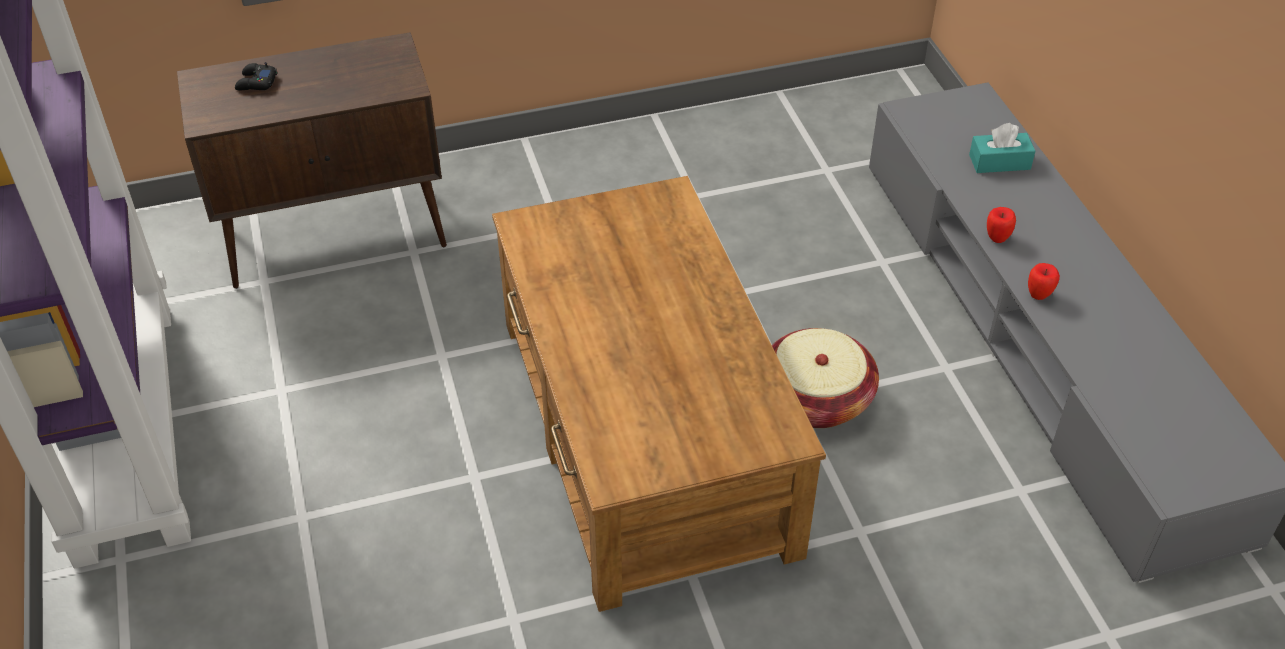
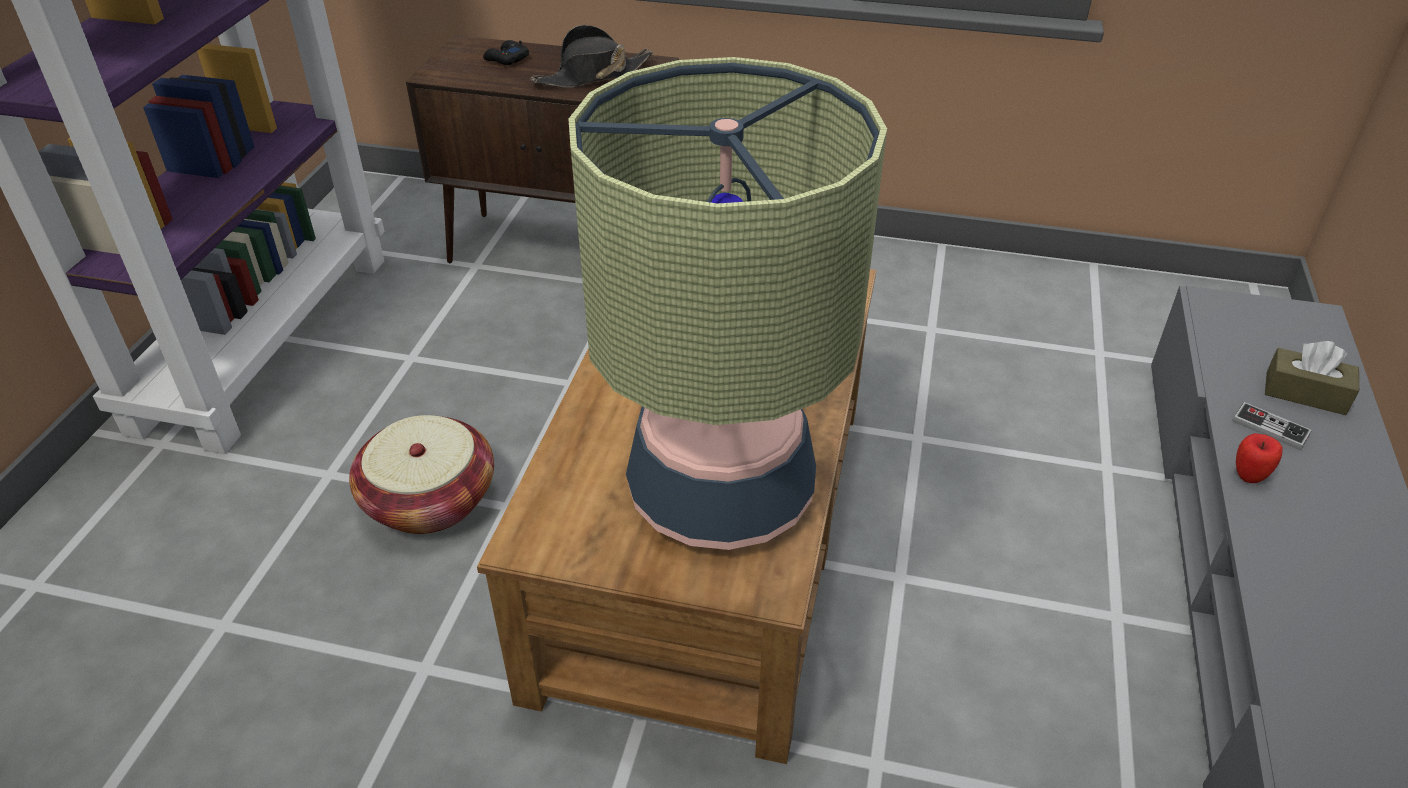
camera: 30 degrees right, 5 degrees down
(353, 76) = (593, 75): none -> black hat
(711, 390) = (721, 492): none -> table lamp
(816, 399) = (926, 583): basket -> basket (430, 500)
(992, 197) = (1270, 428): none -> game controller
(999, 162) = (1305, 393): turquoise tissue box -> brown tissue box
(1039, 295) = (1269, 566): apple -> none

